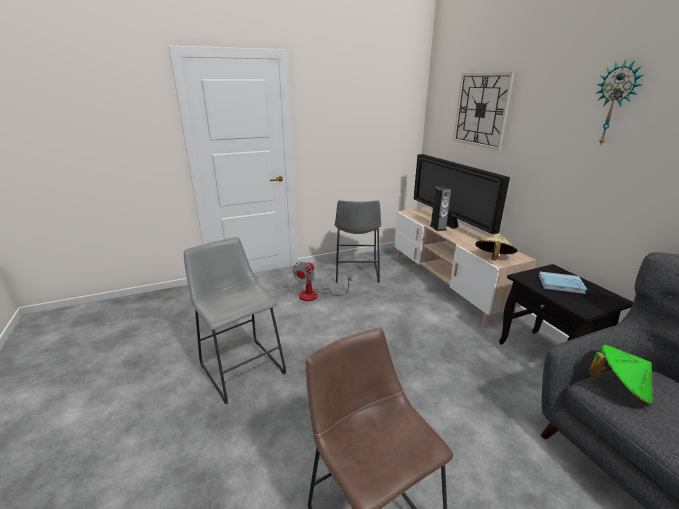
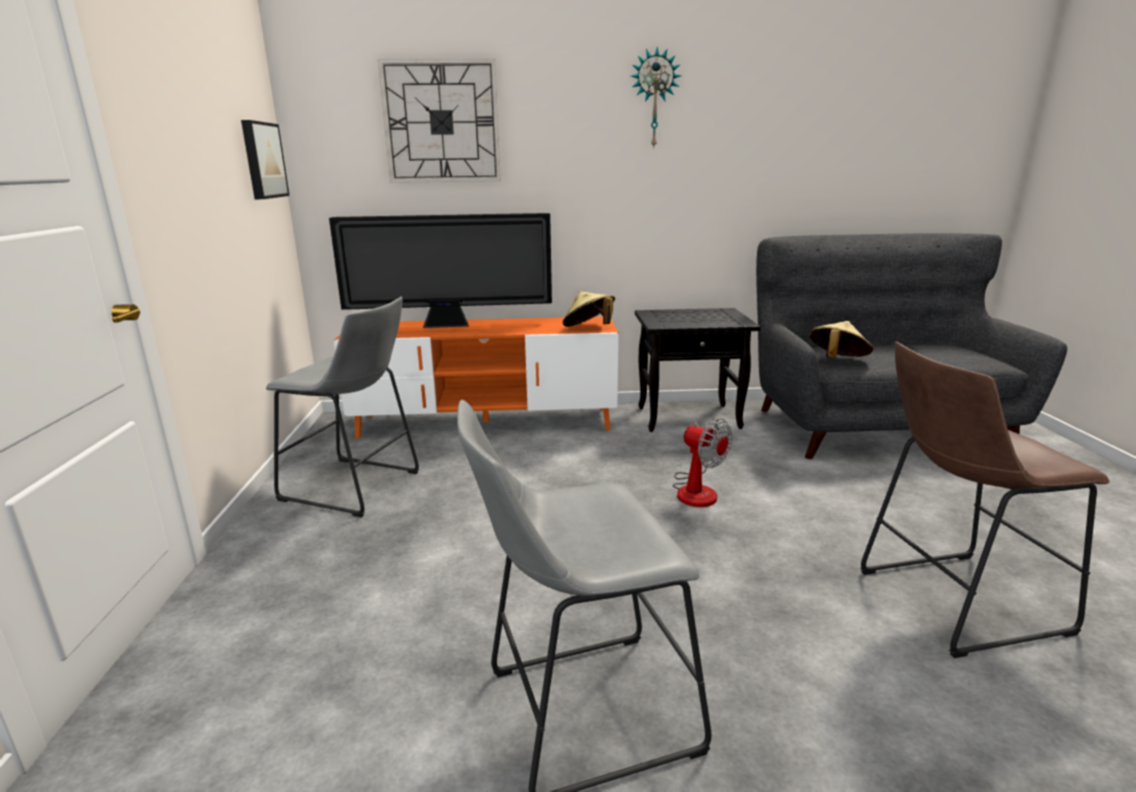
camera: 70 degrees left, 5 degrees down
(315, 295) = (383, 552): fan -> fan (696, 489)
(400, 124) = (262, 160): none -> picture
(438, 227) = (452, 331): speaker -> none
(447, 284) = (486, 422): beige tv stand -> orange tv stand
(561, 284) = (685, 317): blue book -> none
(619, 388) = (837, 360): green hat -> beige hat

